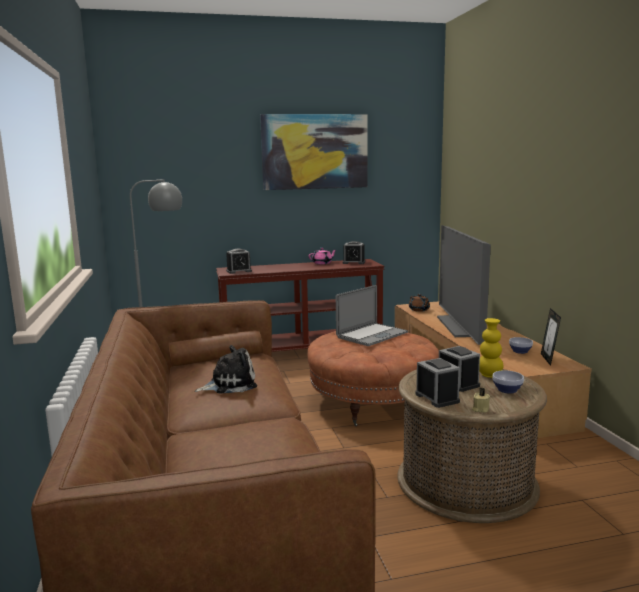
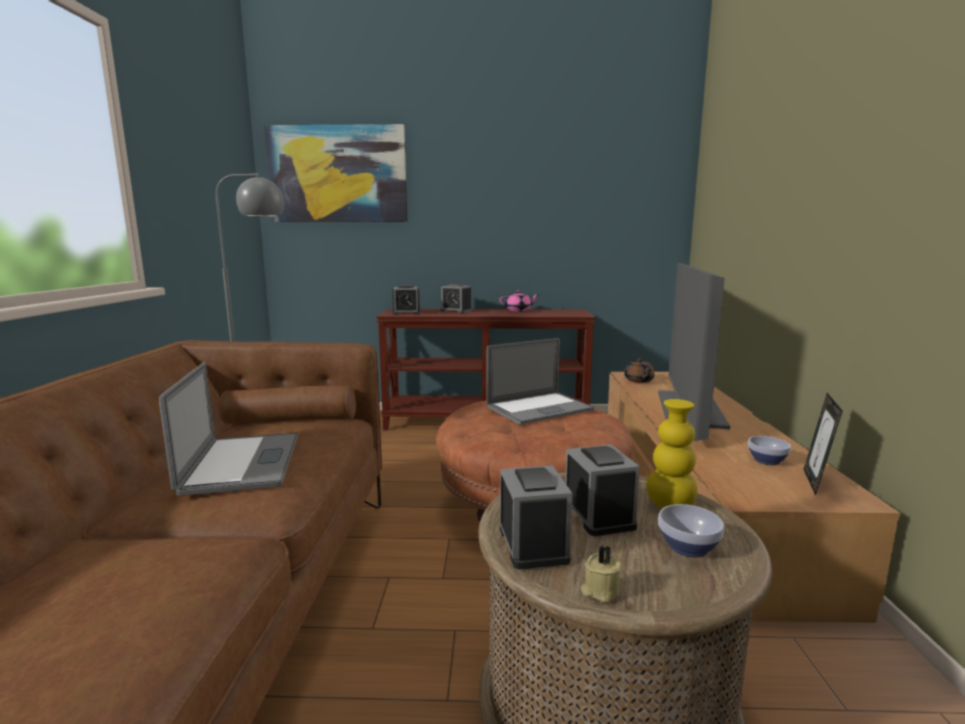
camera: 15 degrees right, 0 degrees up
(230, 384) = (242, 463): plush toy -> laptop
(315, 152) = (518, 166): picture -> picture (338, 174)
(354, 262) = (559, 312): alarm clock -> alarm clock (456, 311)

